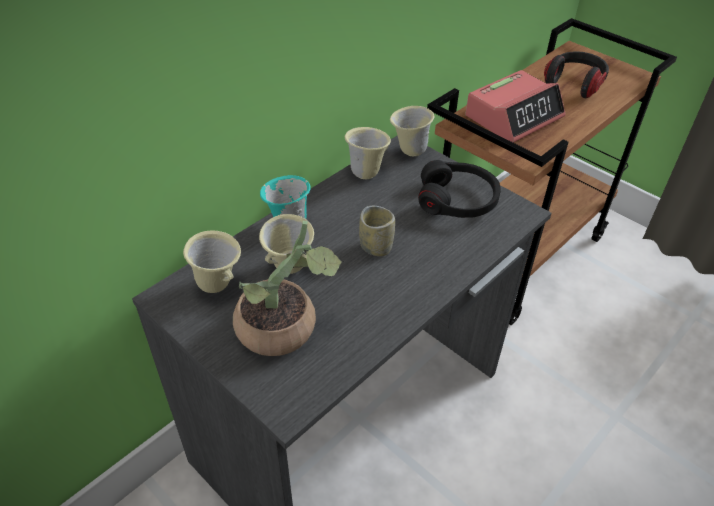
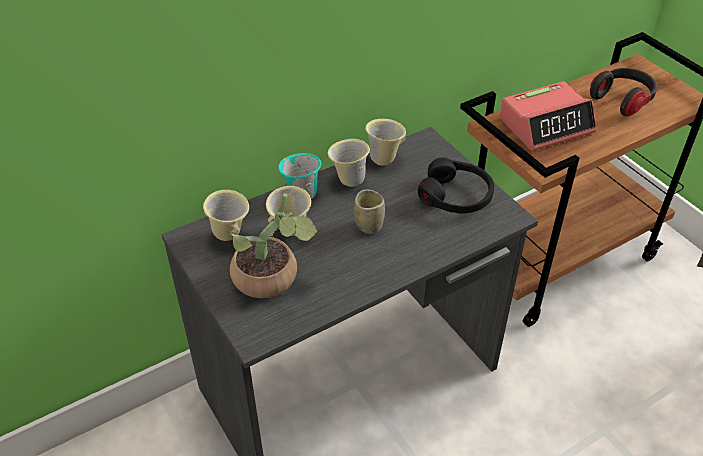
camera: 15 degrees right, 0 degrees up
(409, 151) = (429, 145): beige mug -> beige mug (348, 180)

